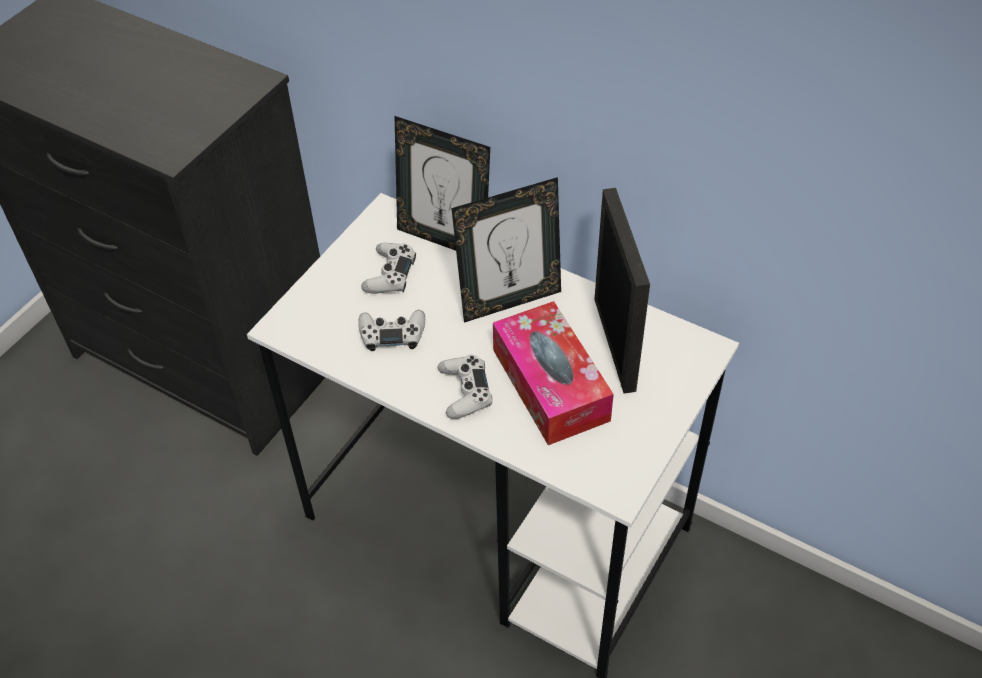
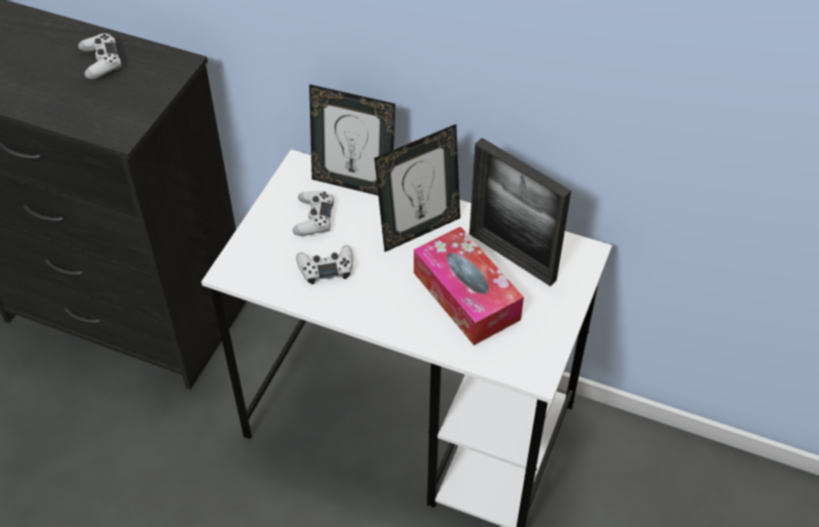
camera: 10 degrees left, 0 degrees up
(465, 392) = (397, 309): white game controller -> white game controller (101, 62)
(614, 344) = (512, 256): picture frame -> picture frame turned 150 degrees clockwise

